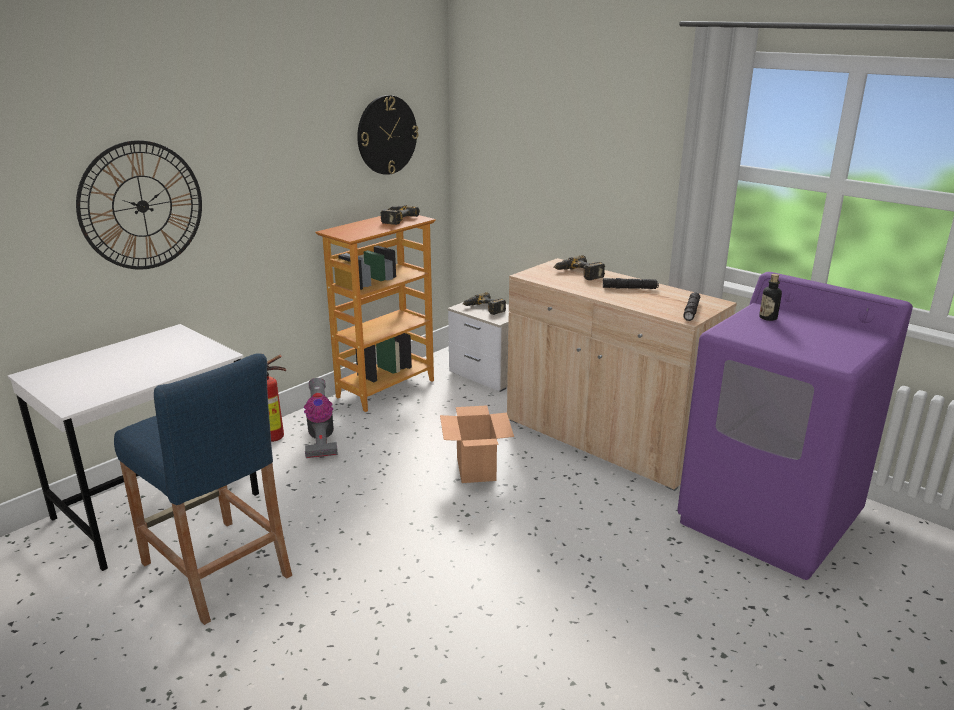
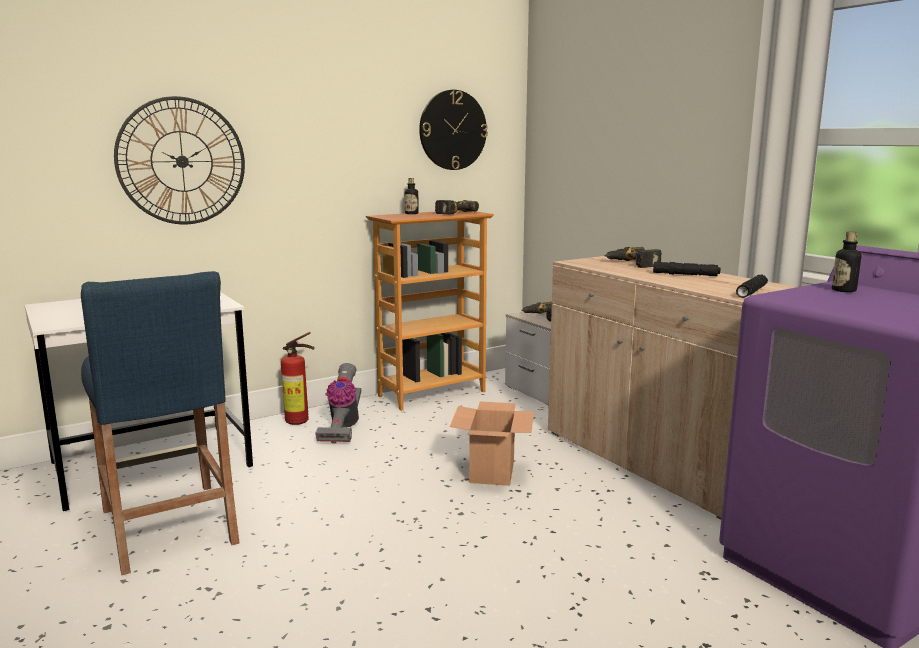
camera: 15 degrees right, 10 degrees down
(357, 224) = (411, 213): none -> bottle

